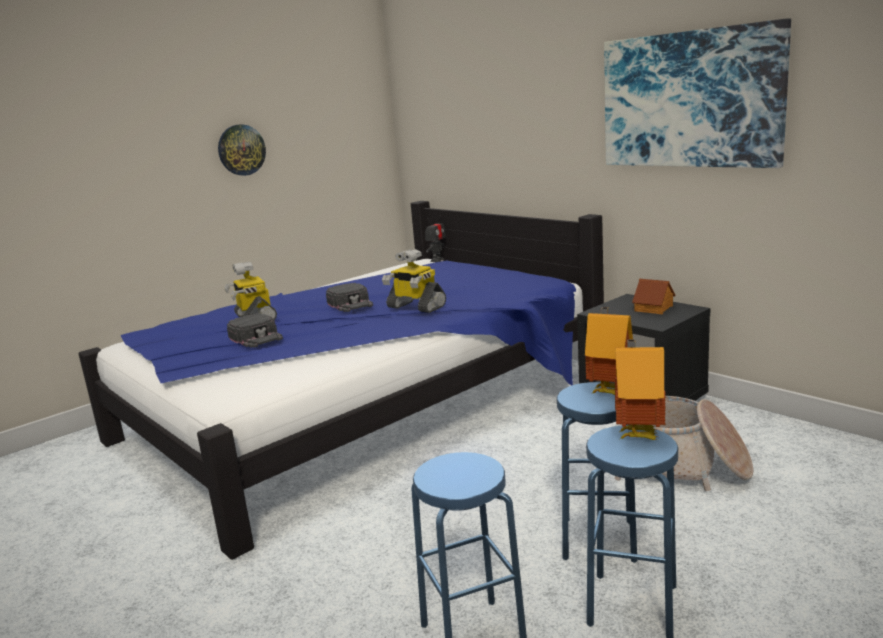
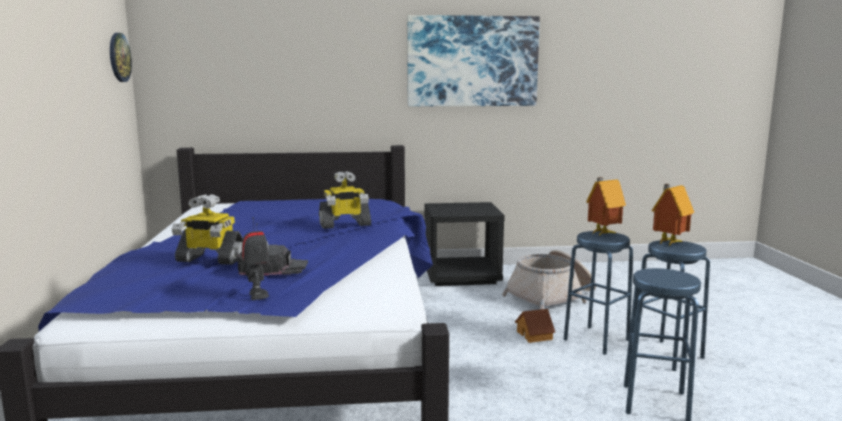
camera: 55 degrees left, 5 degrees down
(241, 150) = (49, 78): wall clock -> wall clock (119, 57)
(350, 303) = (274, 233): black cap -> none
(437, 260) = (223, 203): toy robot -> toy robot (257, 295)
(654, 308) = (465, 206): toy house -> toy house (535, 335)

